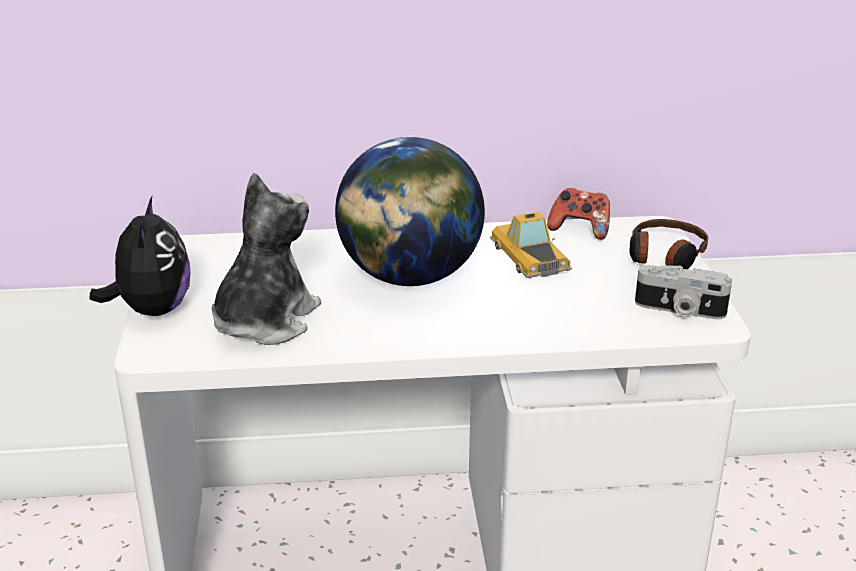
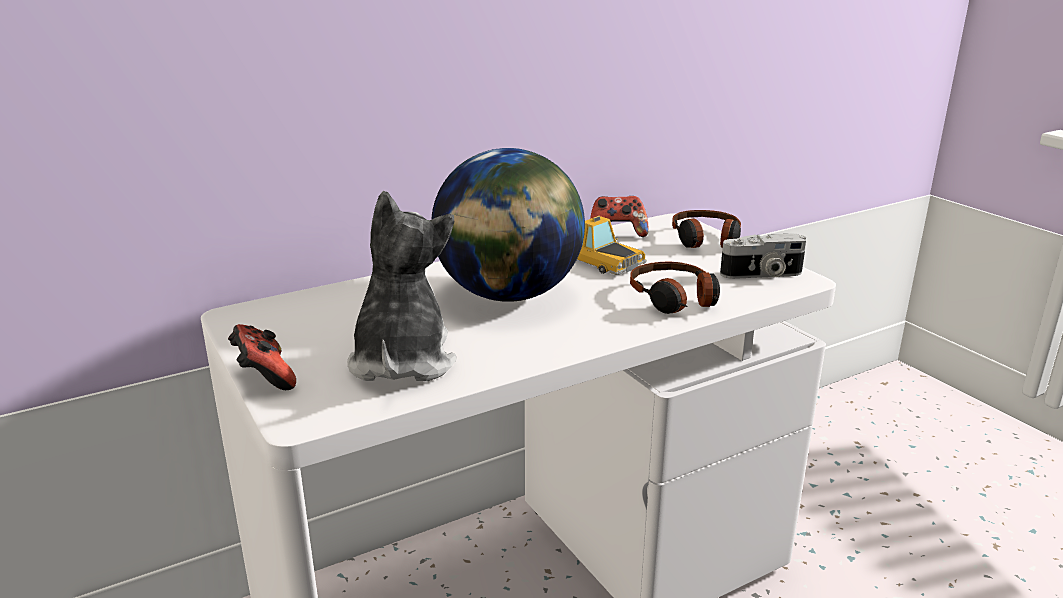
camera: 25 degrees left, 5 degrees down
(152, 310) = (264, 378): plush toy -> game controller
(559, 317) = (674, 299): none -> headphones

